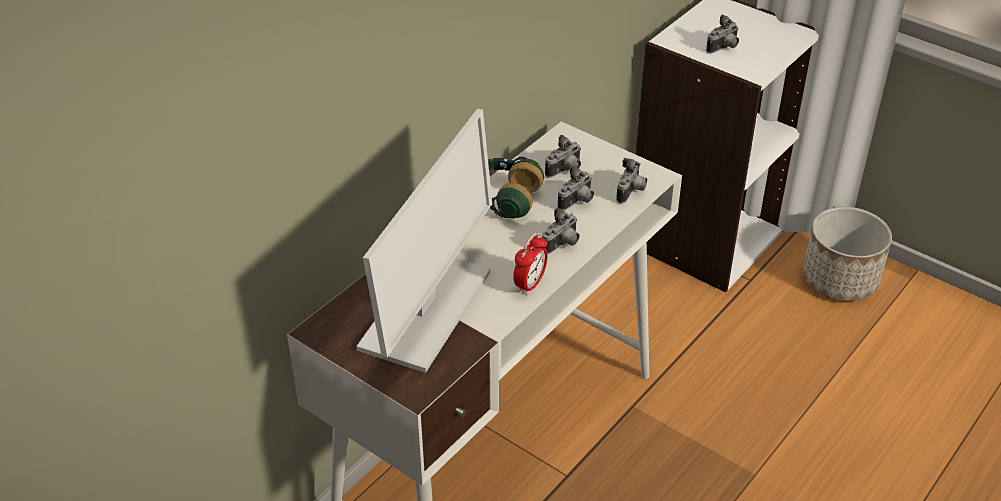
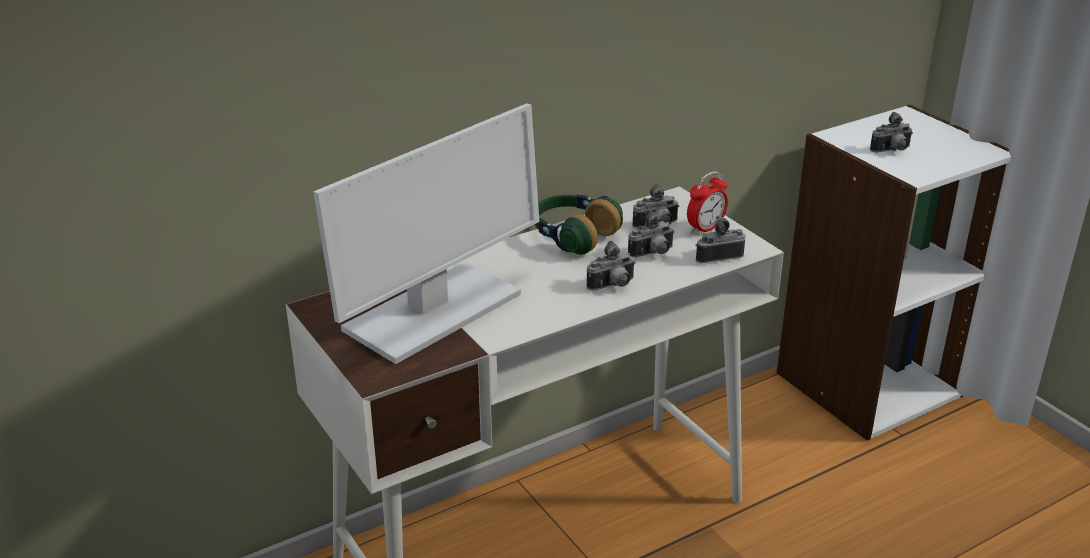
camera: 20 degrees right, 10 degrees down
(530, 284) = (555, 312): alarm clock -> alarm clock (705, 229)
(631, 192) = (717, 256): camera -> camera turned 150 degrees counterclockwise
(840, 279) = (1012, 457): planter -> none

